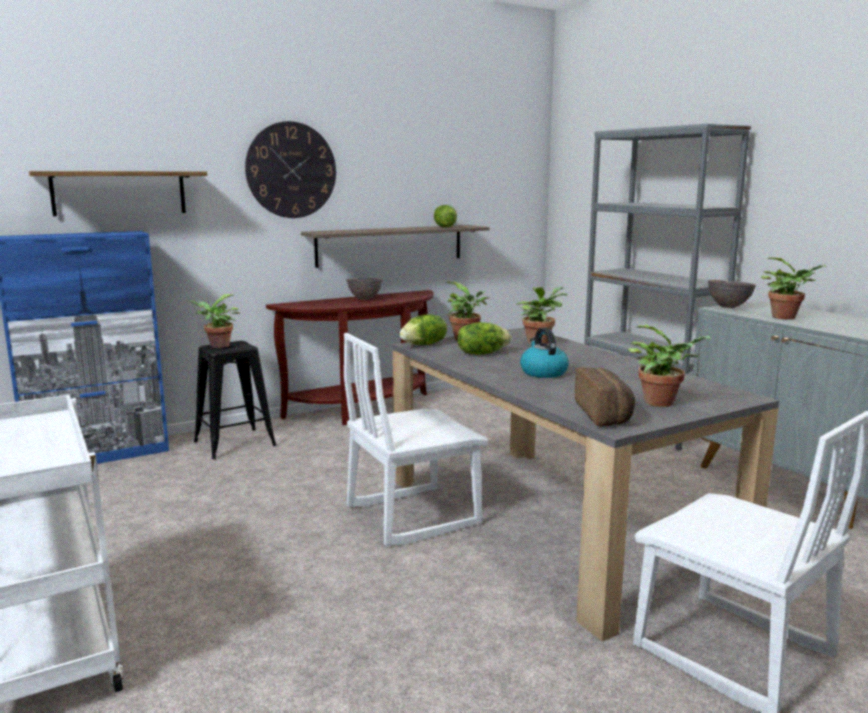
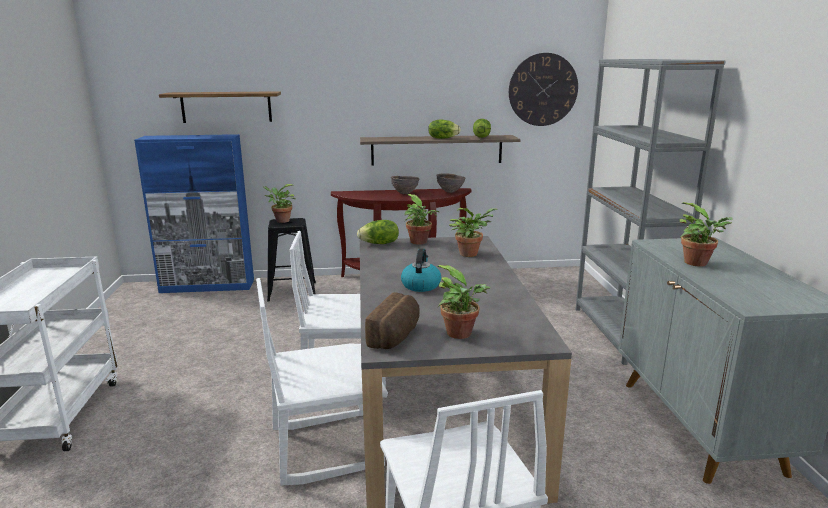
camera: 25 degrees right, 5 degrees up
(291, 170) = (353, 89): wall clock -> wall clock (543, 89)
(477, 590) = (326, 446): none -> white chair
(482, 353) = (407, 258): lettuce -> lettuce (443, 138)
(728, 307) = (662, 243): brown bowl -> brown bowl (450, 192)

